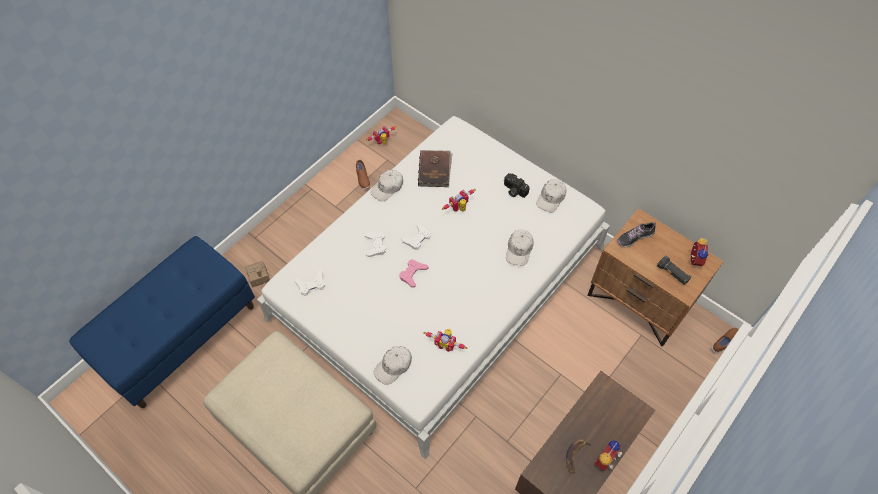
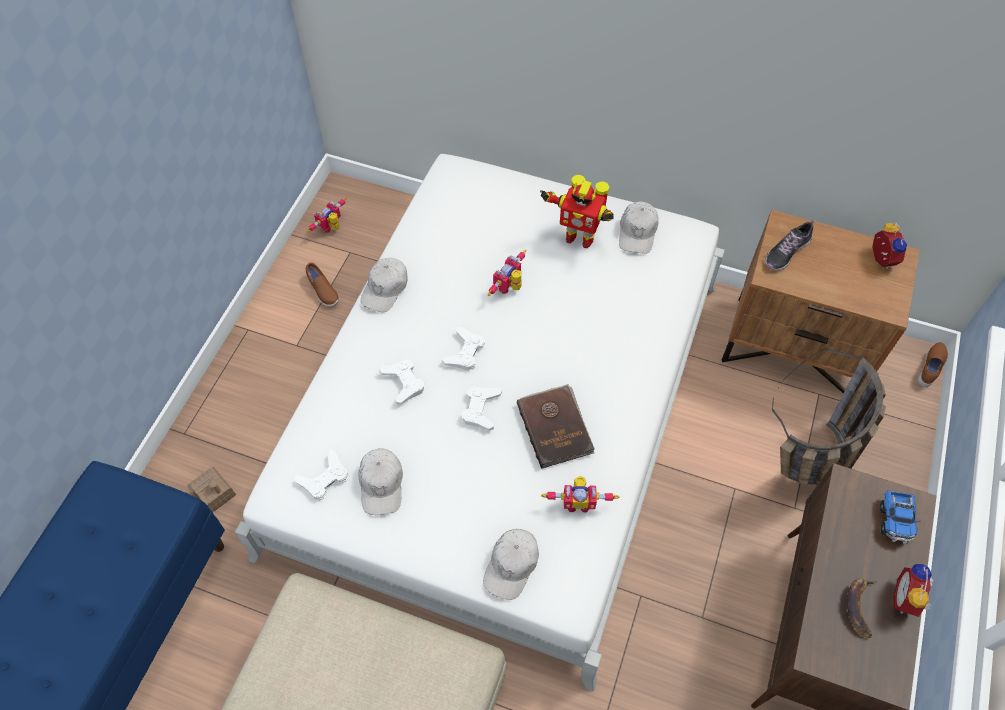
camera: 20 degrees left, 0 degrees up
(413, 274) = (481, 409): pink game controller -> white game controller
(435, 169) = (447, 240): brown book -> brown book (555, 427)
(514, 190) = (579, 237): camera -> toy robot
(519, 250) = (625, 322): white cap -> white cap (381, 484)
(611, 376) = (805, 467): none -> basket
(621, 415) = (894, 521): none -> toy truck
(672, 274) = (861, 289): black flashlight -> none

